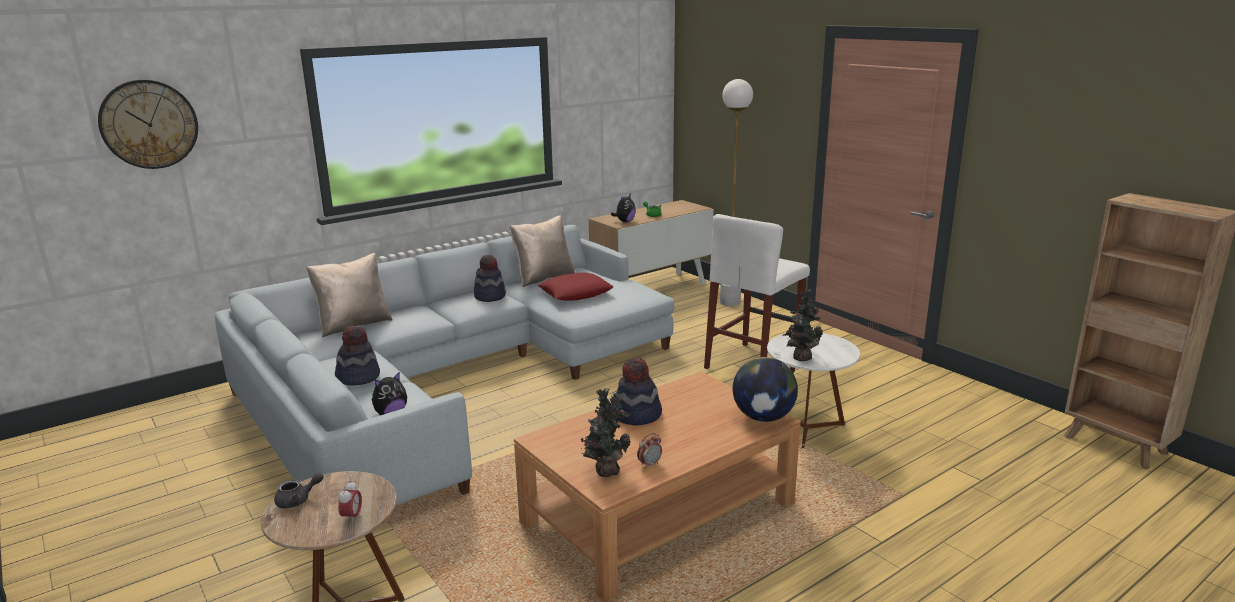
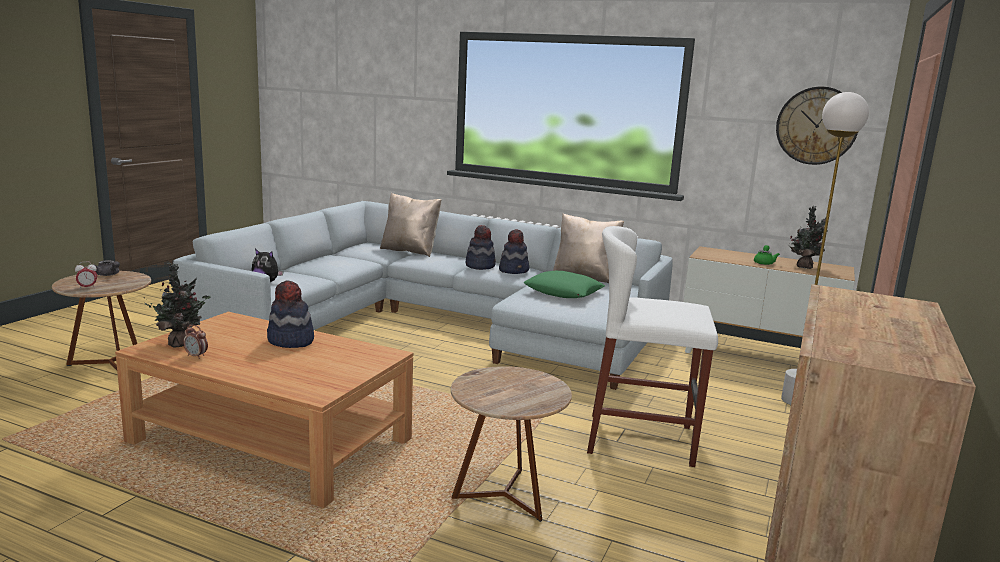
camera: 60 degrees right, 5 degrees down
(149, 124) = (361, 75): wall clock -> wall clock (816, 125)
(358, 377) = (319, 266): hat -> hat (480, 266)
(576, 293) = (563, 292): red pillow -> green pillow
(624, 221) = (716, 256): plush toy -> none
(763, 417) = (318, 389): globe -> none
(800, 357) = (475, 384): potted plant -> potted plant (804, 267)
(807, 429) = (505, 496): white side table -> brown side table

